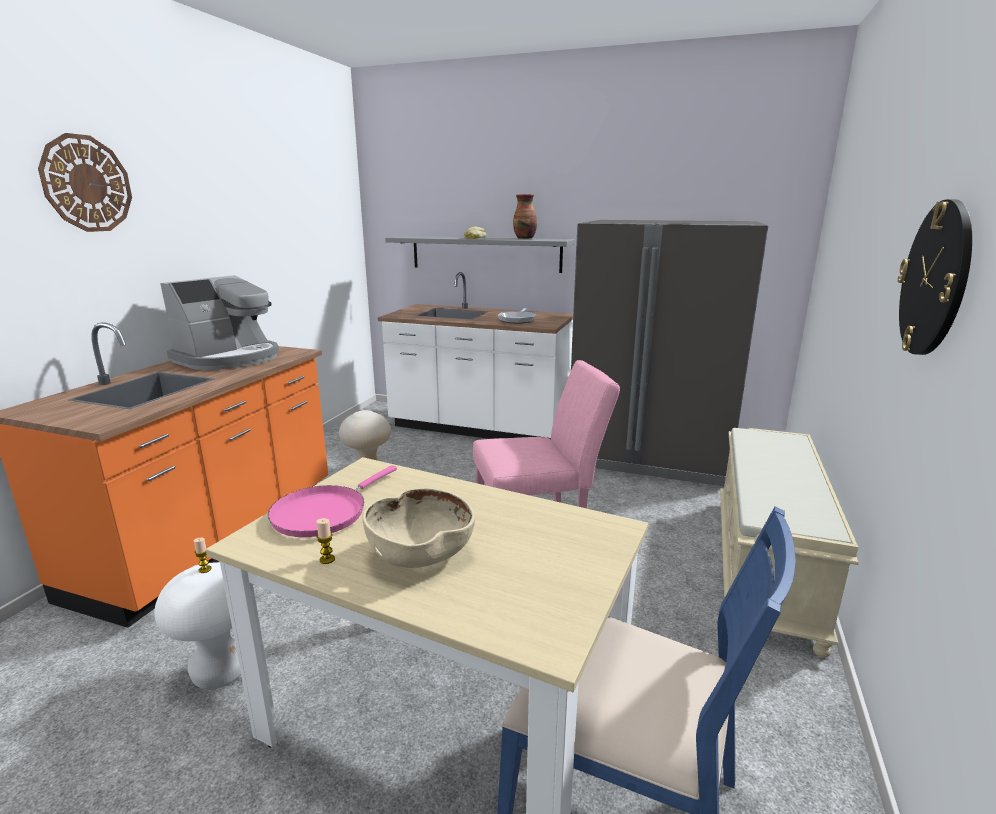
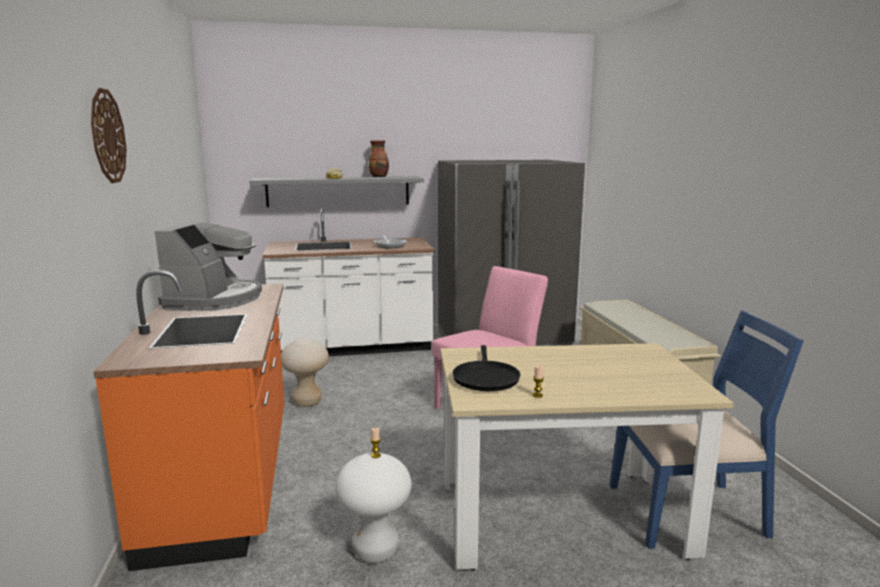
camera: 30 degrees left, 5 degrees down
(324, 513) = (485, 378): pink frying pan -> black frying pan
(420, 554) = (581, 381): beige bowl -> none
(935, 279) = (742, 190): wall clock -> none

